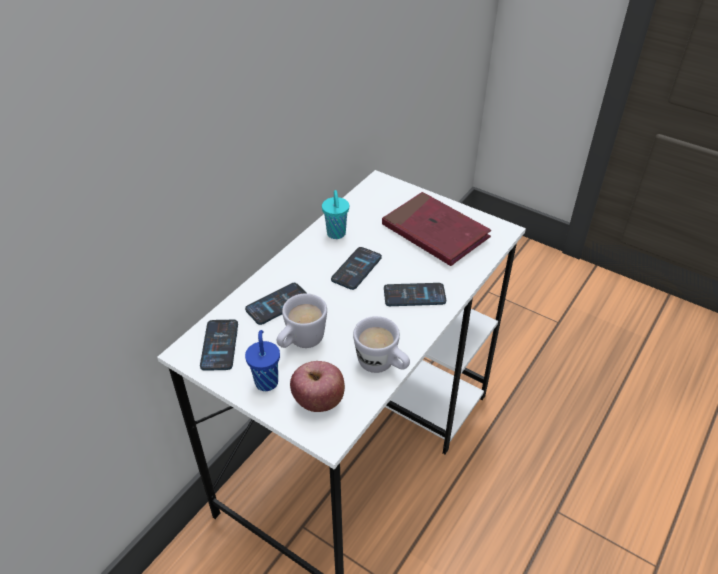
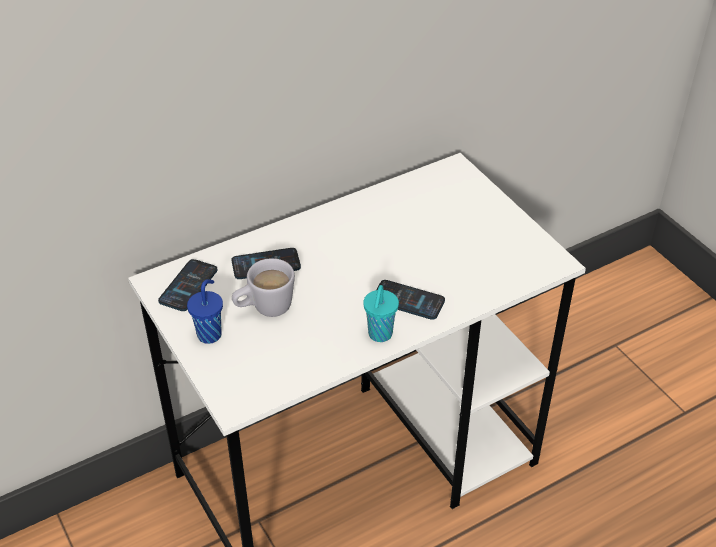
camera: 25 degrees right, 0 degrees up
(319, 401) = (246, 370): apple -> none
(336, 234) = (370, 211): turquoise cup -> turquoise cup (379, 335)
(356, 269) = (367, 254): phone -> none
(382, 366) = (327, 358): white mug -> none
(435, 232) = (477, 241): red book -> none

